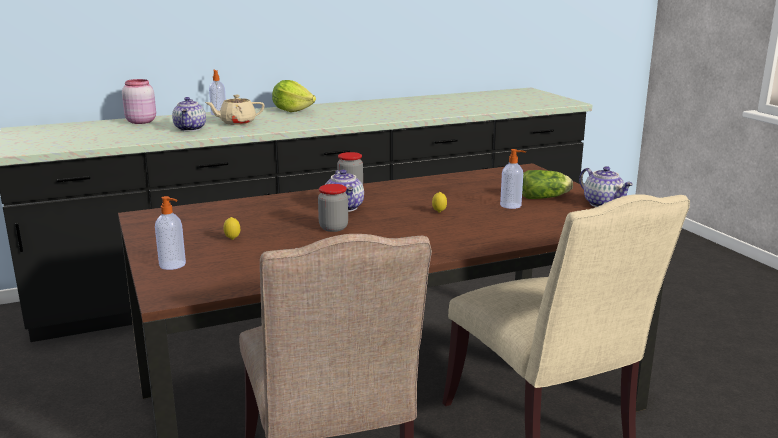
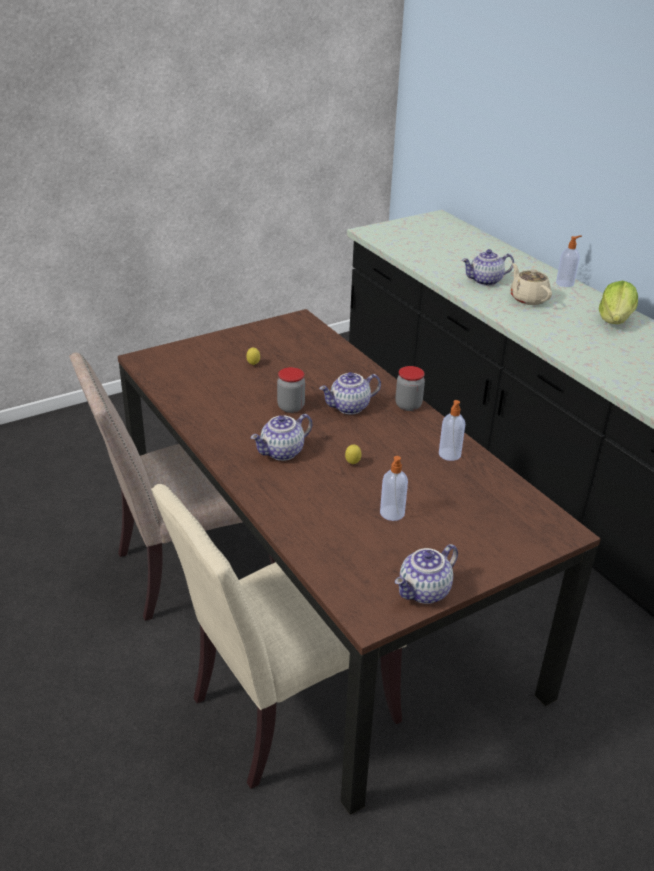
camera: 80 degrees right, 15 degrees up
(140, 121) = (500, 255): pink jar -> none
(173, 265) = (197, 351): soap dispenser -> soap dispenser (449, 455)
(417, 234) = (282, 453): none -> teapot
(545, 197) = (434, 542): lettuce -> none

